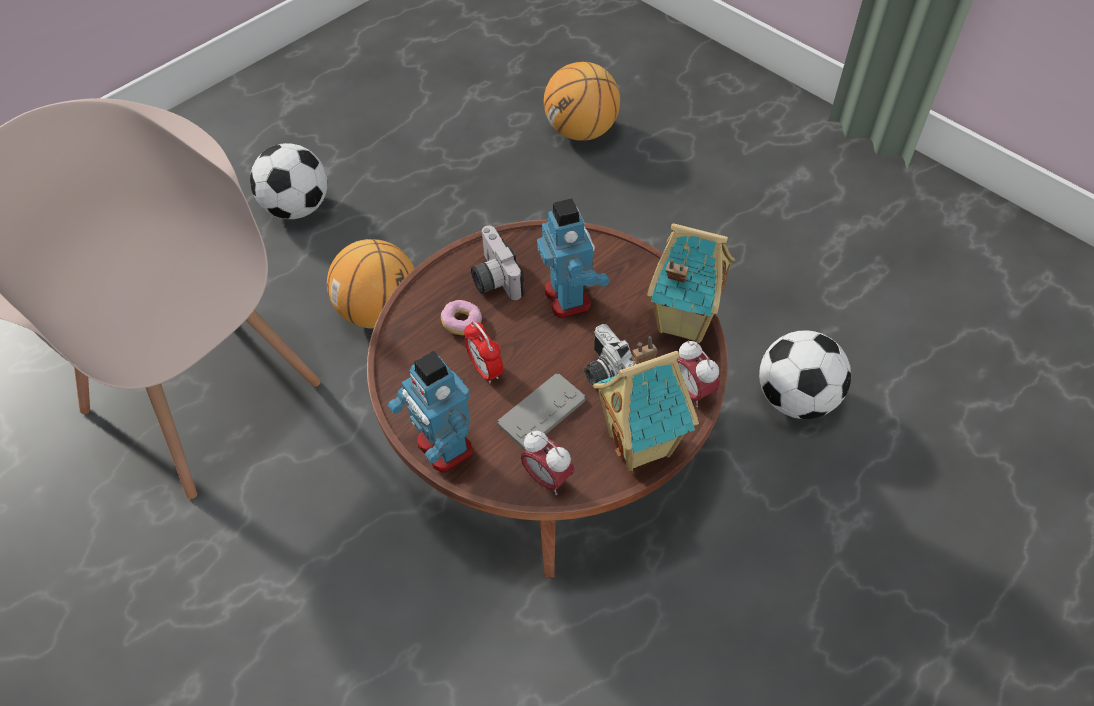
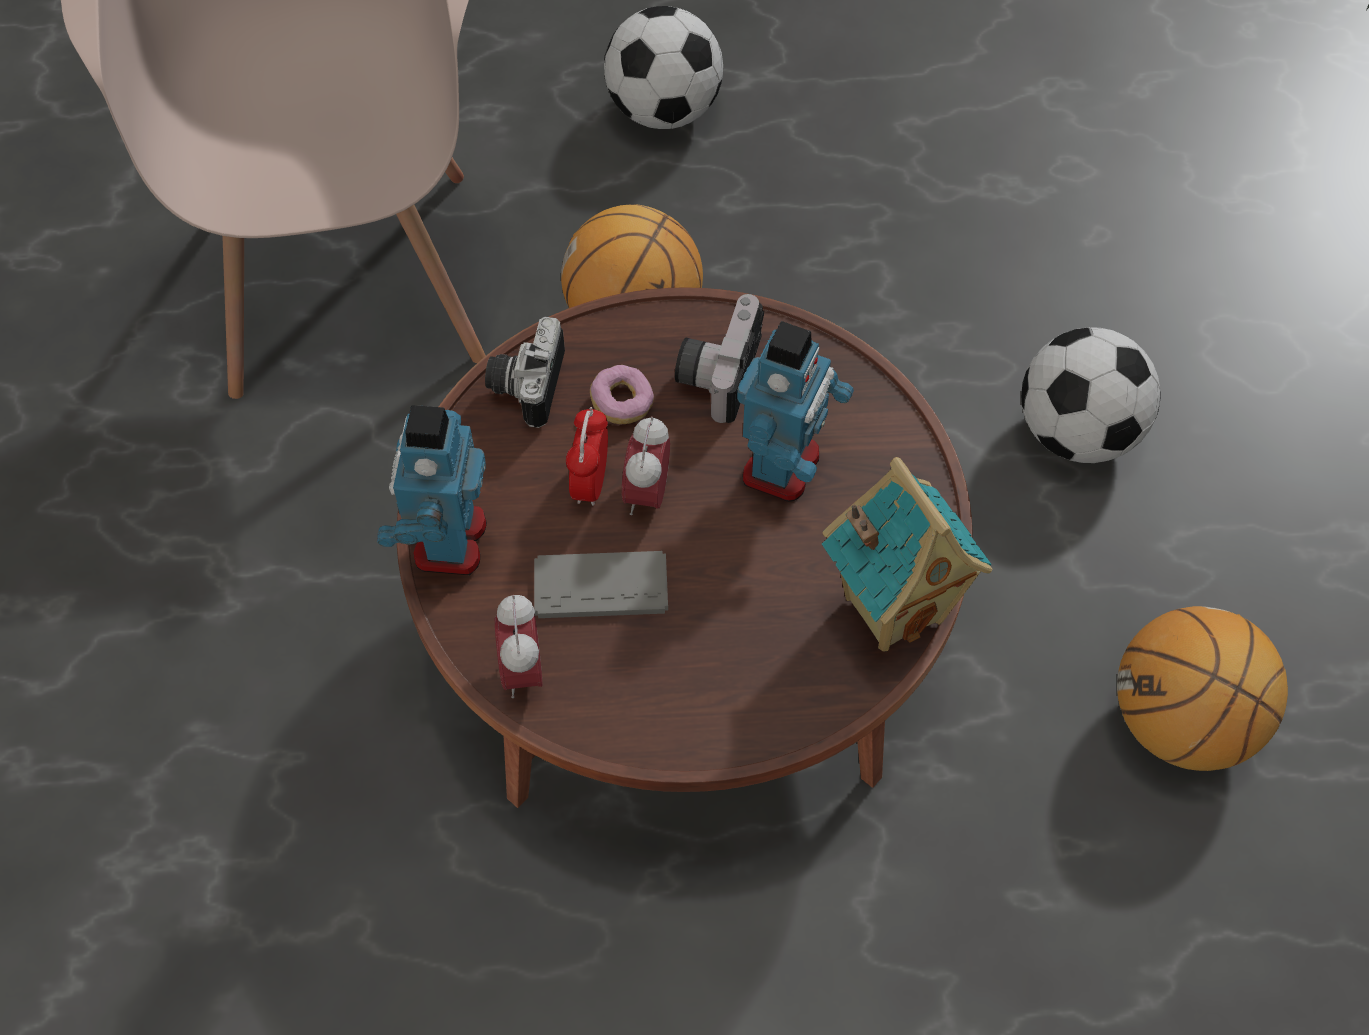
camera: 40 degrees right, 5 degrees up
(581, 131) = (1145, 246): basketball -> basketball (1181, 722)
(605, 373) = (726, 598): camera -> camera (524, 384)
(642, 445) = (672, 721): toy house -> none
(692, 391) = (806, 705): alarm clock -> alarm clock (647, 494)
(796, 398) = (1054, 843): football -> football (1077, 433)

